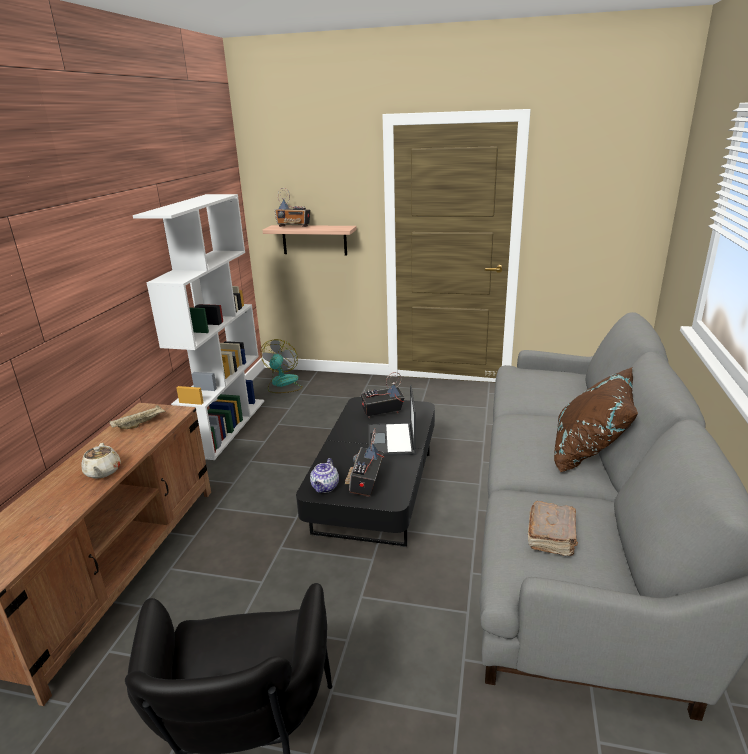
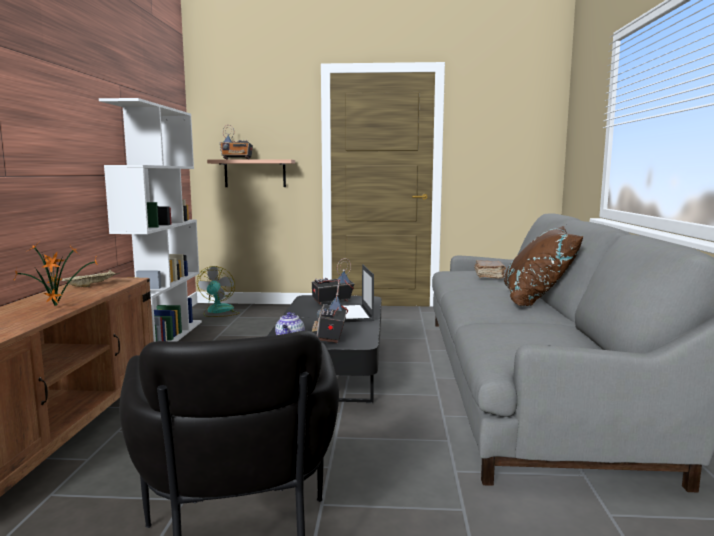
camera: 10 degrees left, 15 degrees down
(103, 472) = (56, 306): beige teapot -> potted plant
(552, 536) = (528, 336): brown book -> brown book (489, 276)

